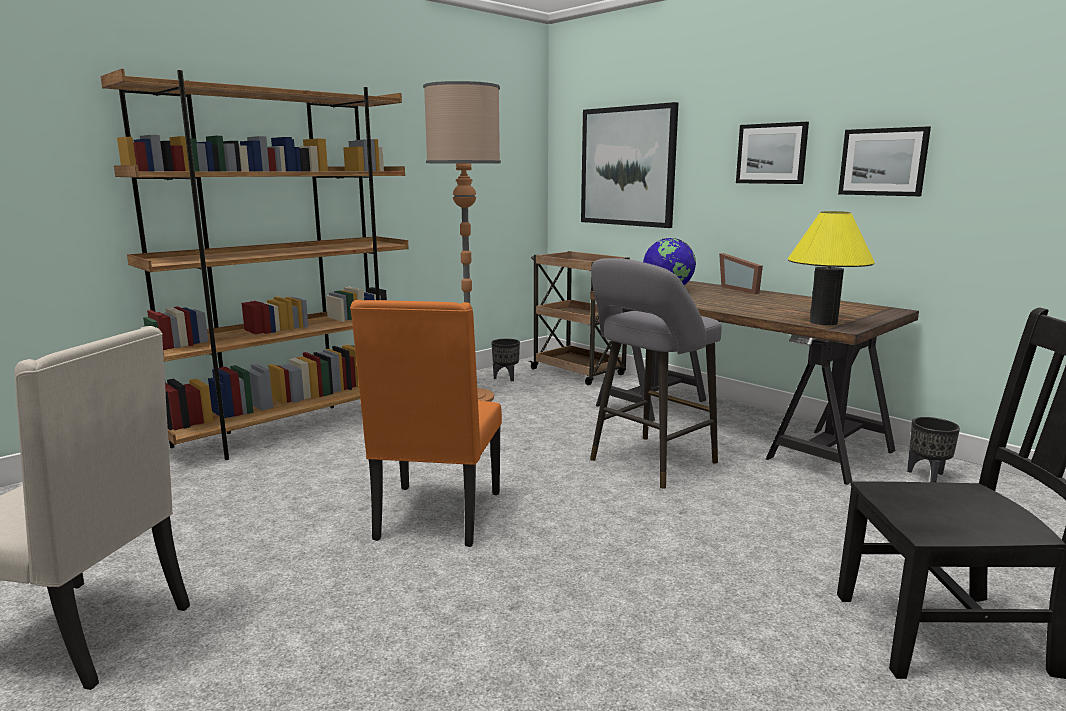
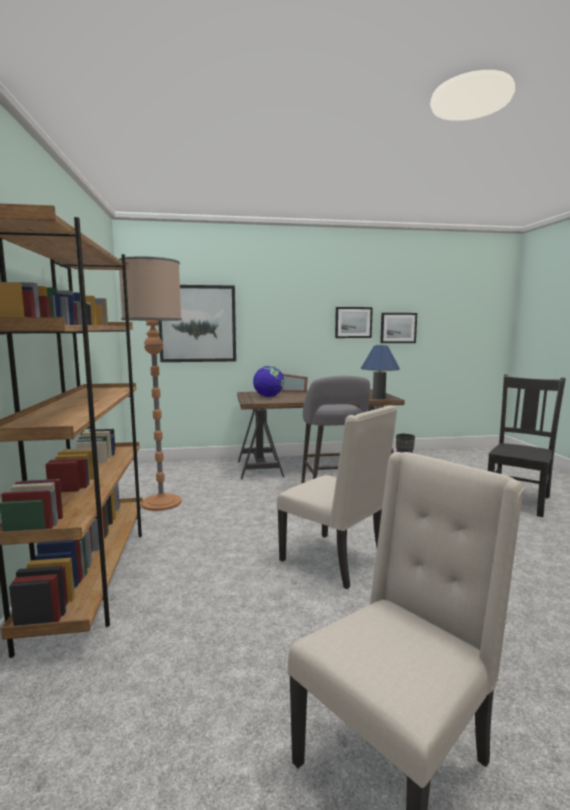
camera: 55 degrees left, 5 degrees down
(436, 517) = (335, 561): orange chair -> beige chair
(505, 378) = (148, 484): black planter -> none
(579, 372) = (182, 467): brown cart -> none
(771, 153) = (297, 317): picture -> picture (398, 328)
(823, 322) = (379, 398): yellow table lamp -> blue table lamp

